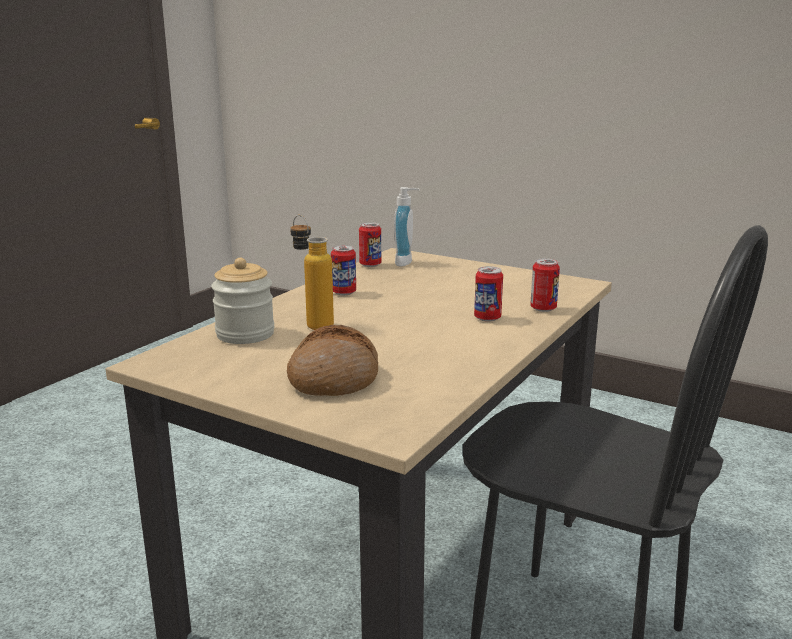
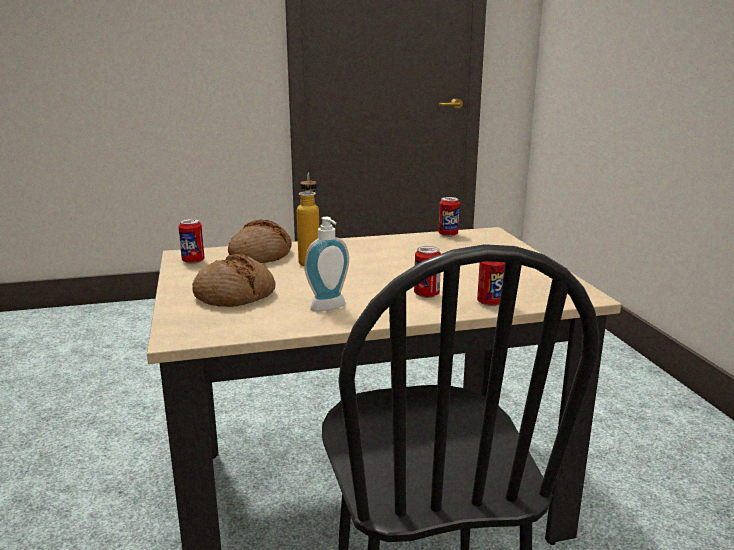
camera: 45 degrees right, 0 degrees up
(245, 334) = (260, 255): jar -> bread
(344, 292) = (379, 248): can -> can (193, 261)
(407, 262) = (479, 240): soap dispenser -> soap dispenser (330, 308)

